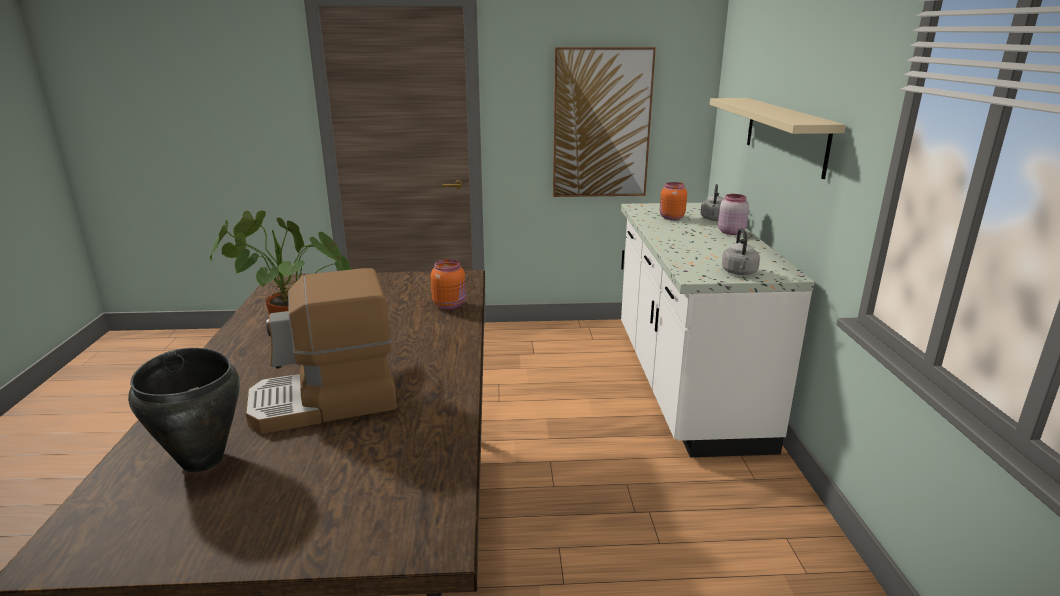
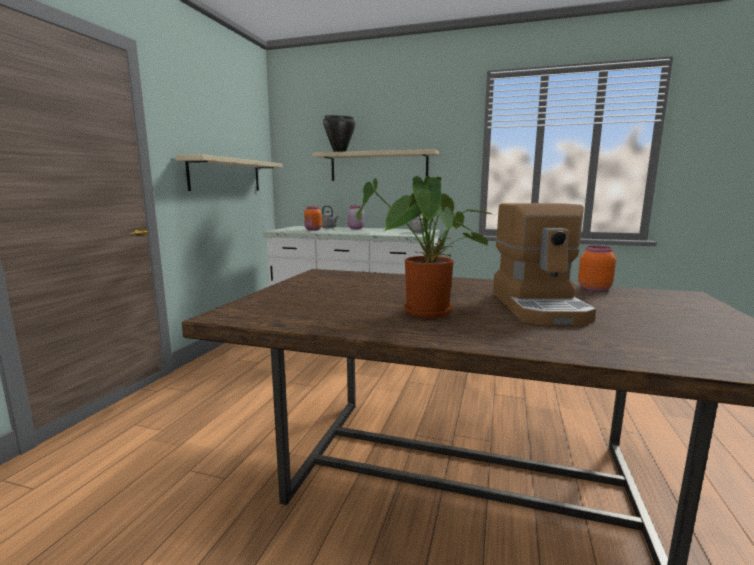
camera: 70 degrees left, 10 degrees down
(203, 459) = (643, 337): black cooking pot -> black cooking pot (339, 152)
(450, 305) = (377, 277): orange jar -> orange jar (593, 288)
(601, 124) = (226, 175): picture -> beige shelf

